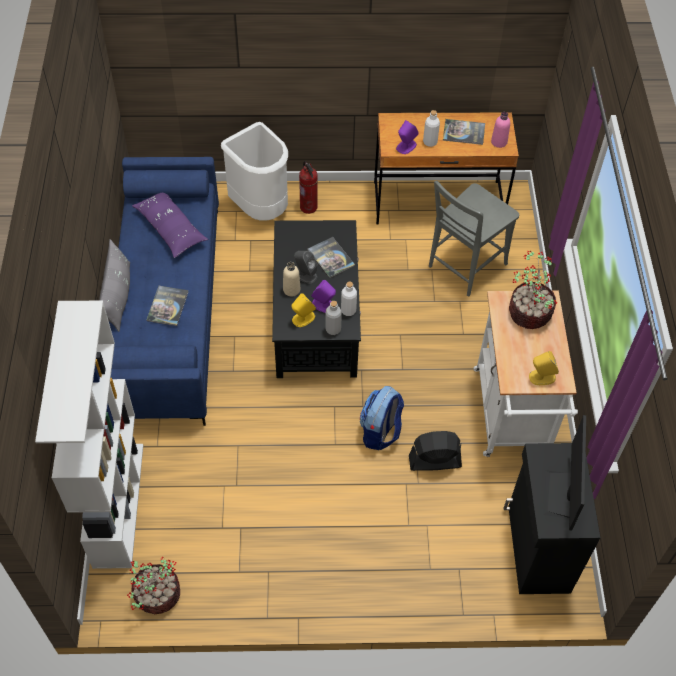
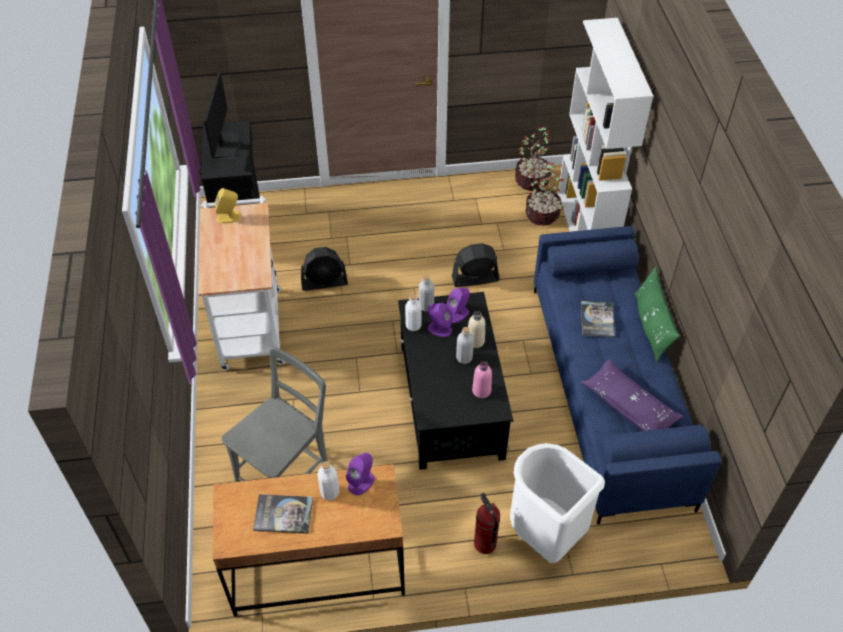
camera: 175 degrees right, 5 degrees down
(118, 296) = (651, 326): grey pillow -> green pillow
(265, 449) = (475, 278): none -> black fan
(303, 318) = (457, 314): yellow speaker -> purple speaker
(305, 275) = (464, 358): grey speaker -> grey bottle
(331, 258) = (440, 380): book -> none
(380, 432) = (374, 300): backpack -> none
(499, 142) = (236, 503): pink bottle -> pink bottle (481, 390)
(528, 312) = (232, 270): potted plant -> potted plant (543, 215)

